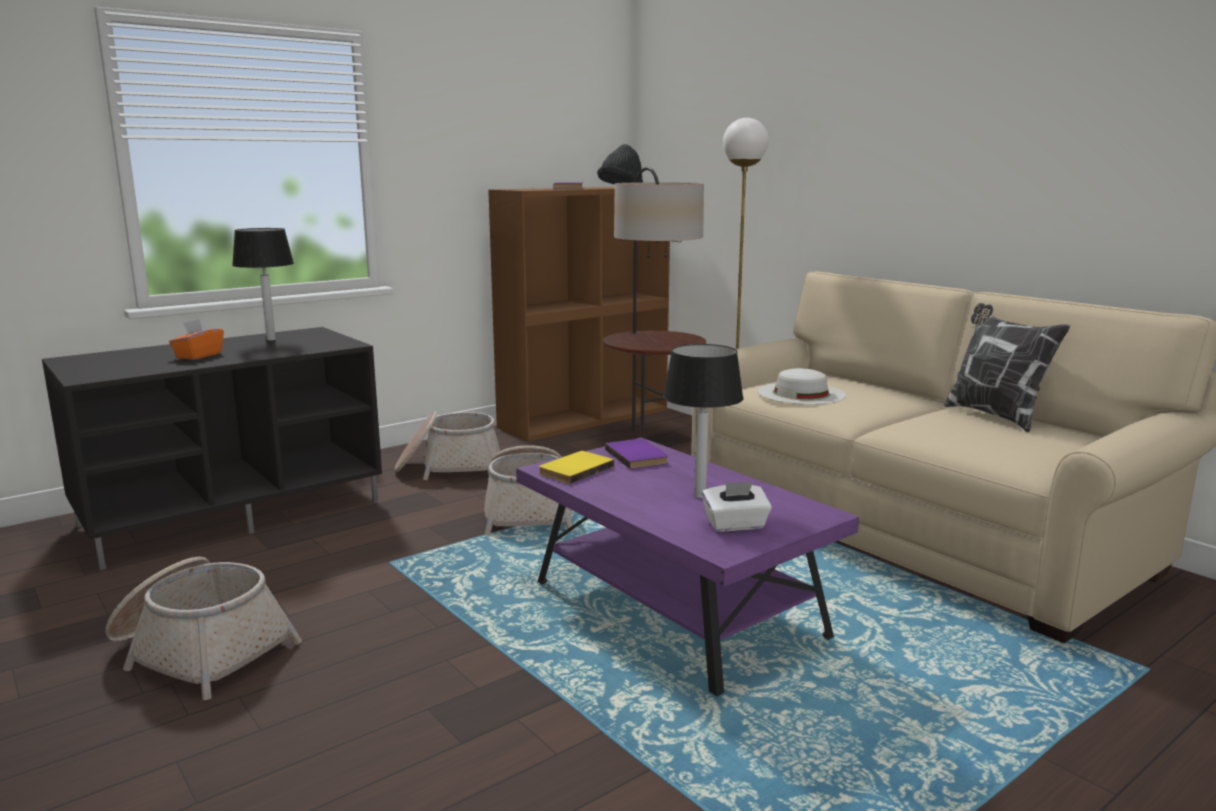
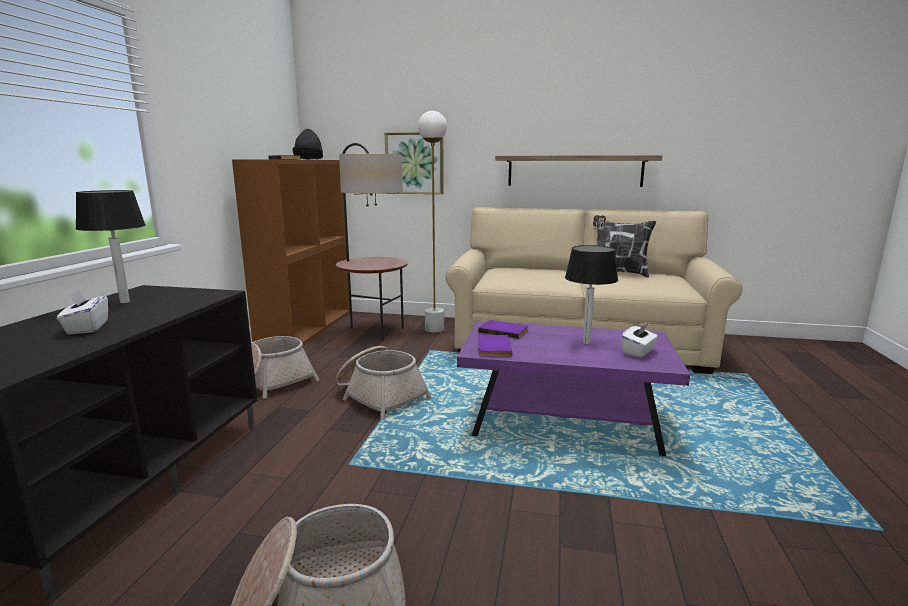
camera: 40 degrees left, 0 degrees up
(198, 355) = (87, 328): orange tissue box -> white tissue box
(574, 469) = (492, 348): yellow book -> purple book
(756, 195) = (414, 163): none -> picture
(801, 393) = (520, 278): white hat -> none
(985, 218) = (574, 171): none -> shelf

